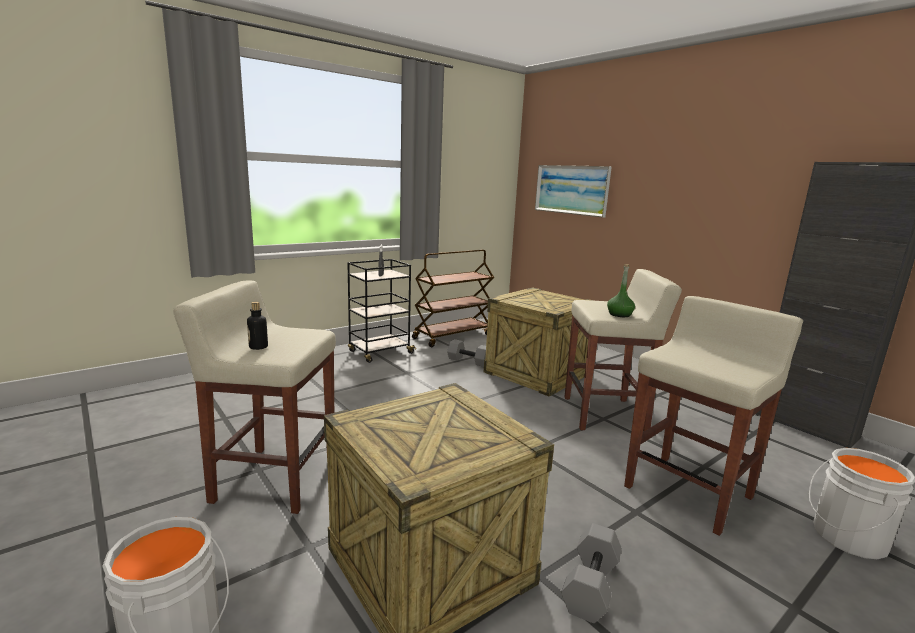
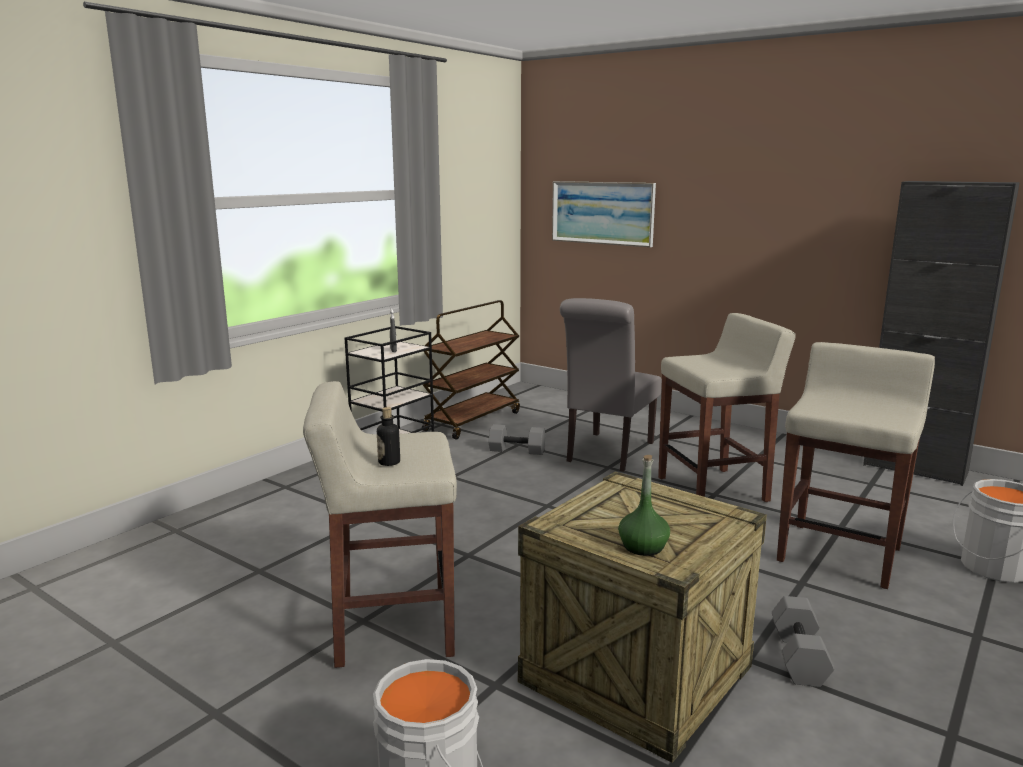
camera: 15 degrees left, 0 degrees up
(536, 373) = (607, 453): crate -> grey chair
(619, 314) = (729, 370): green bottle -> green bottle (643, 547)

